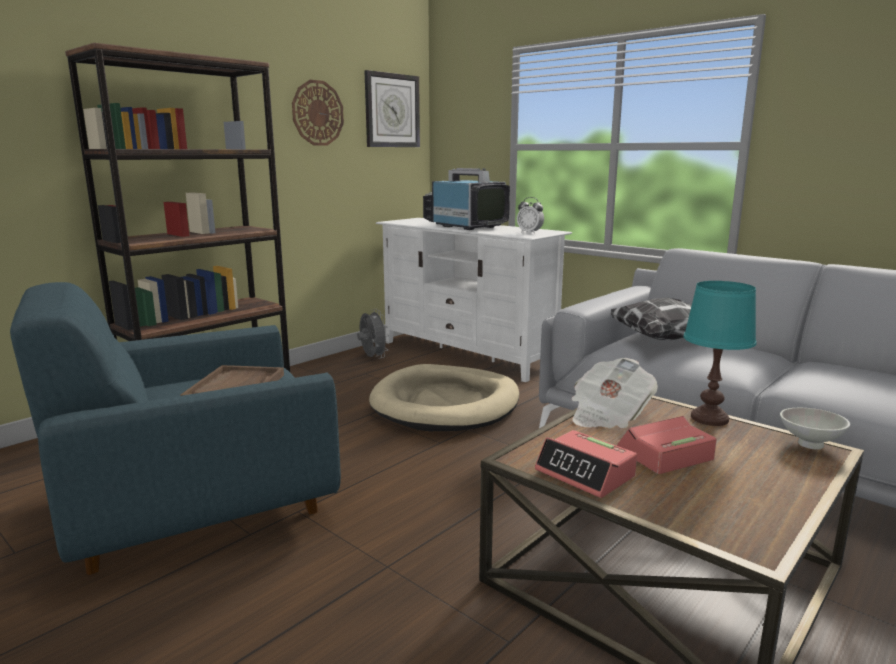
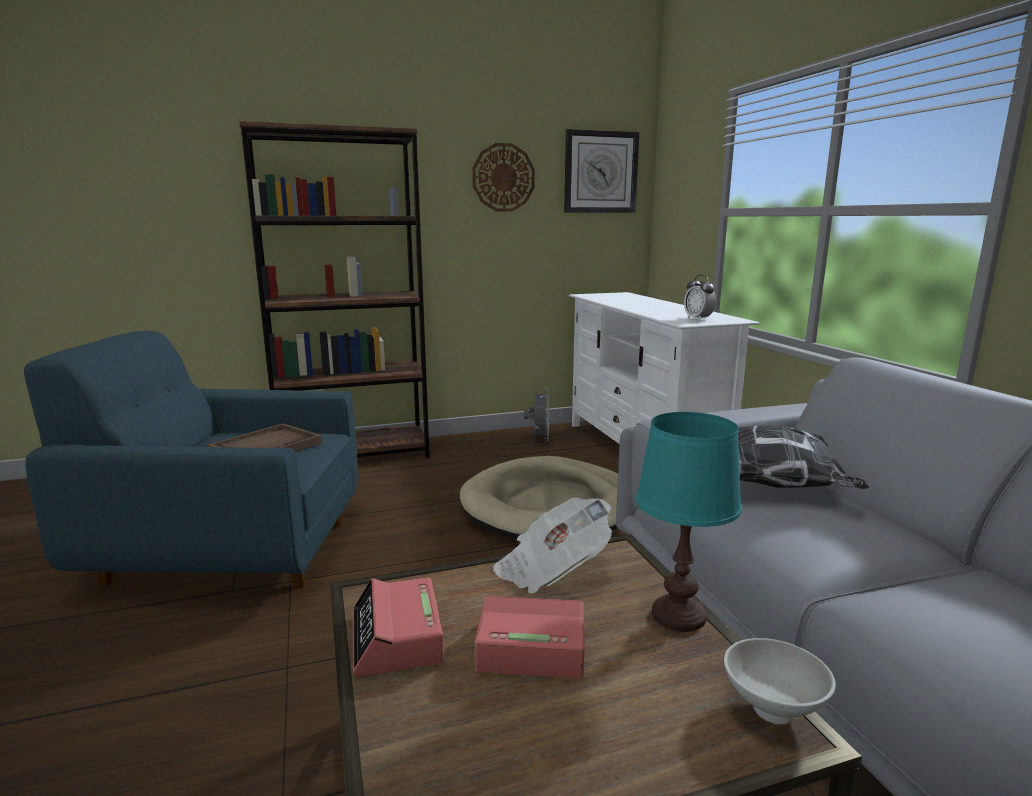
camera: 30 degrees right, 0 degrees up
(464, 226) = (644, 305): television -> none

